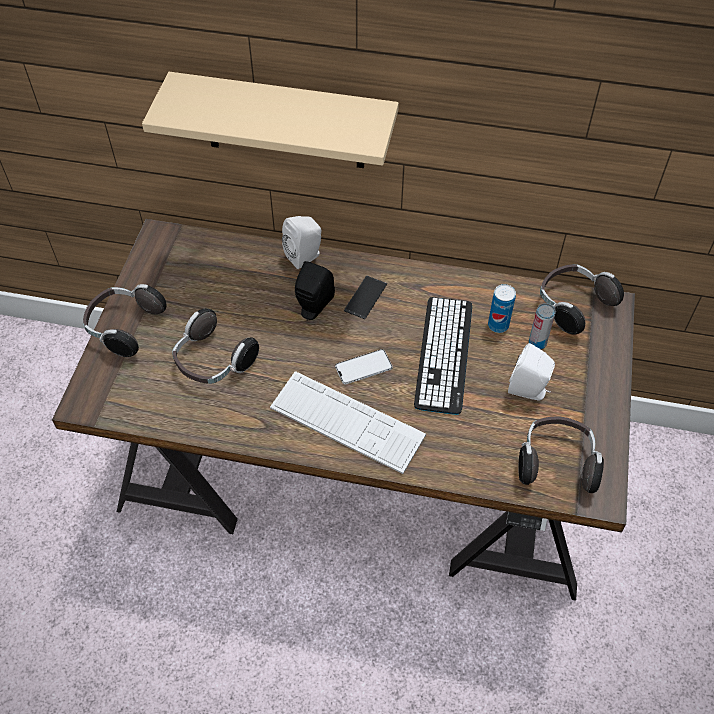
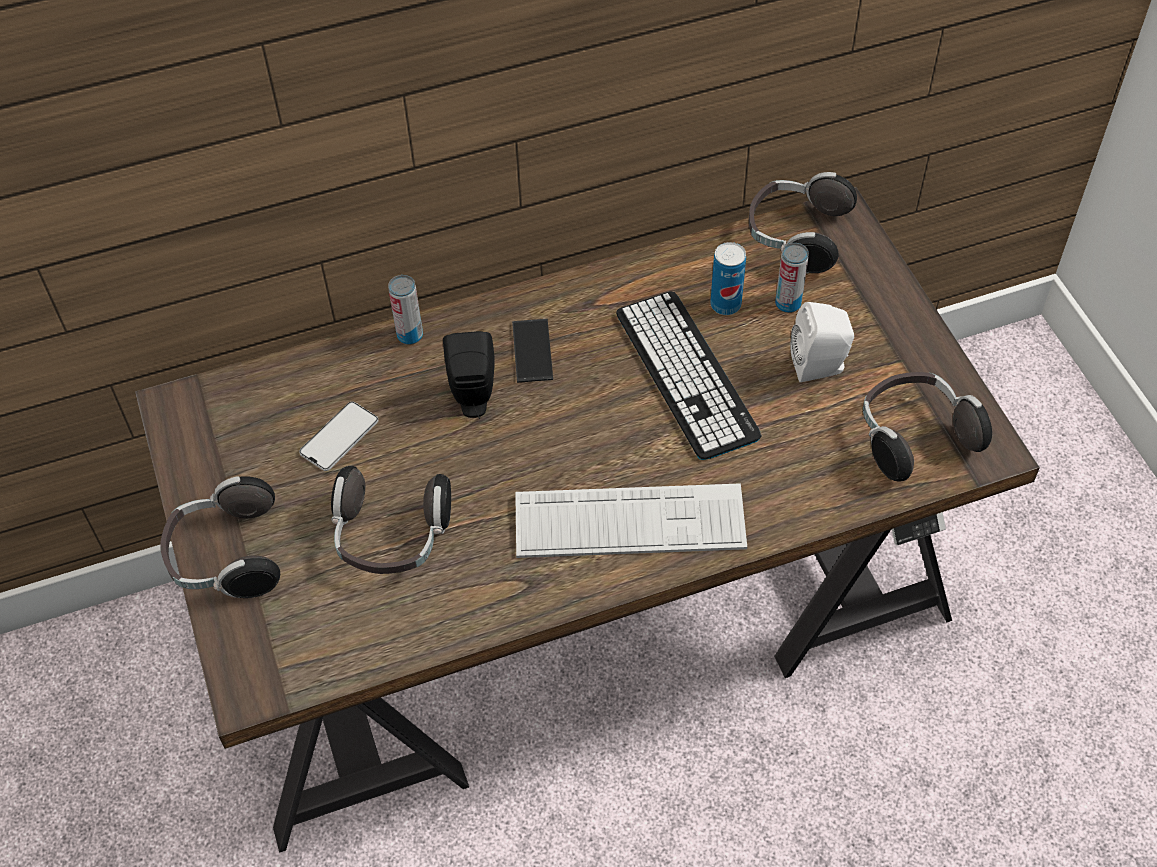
camera: 30 degrees left, 0 degrees up
(284, 122) = (336, 149): beige shelf -> none
(305, 256) = (410, 335): white speaker -> can
(363, 367) = (598, 442): phone -> phone (339, 437)

